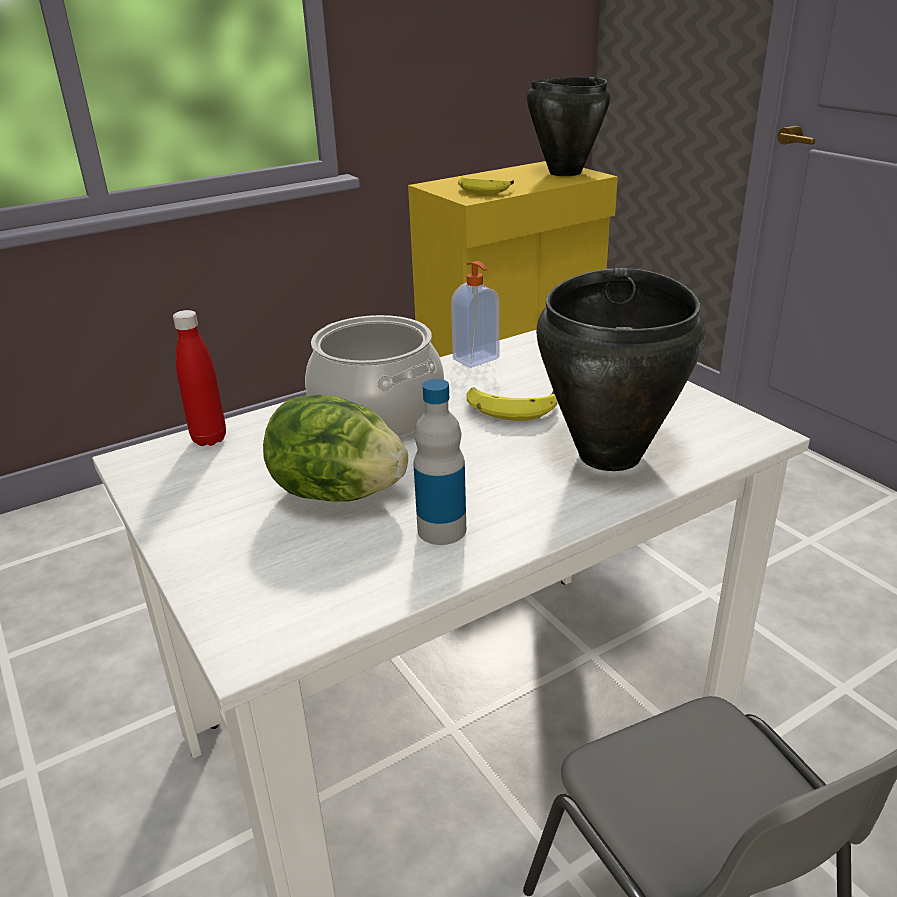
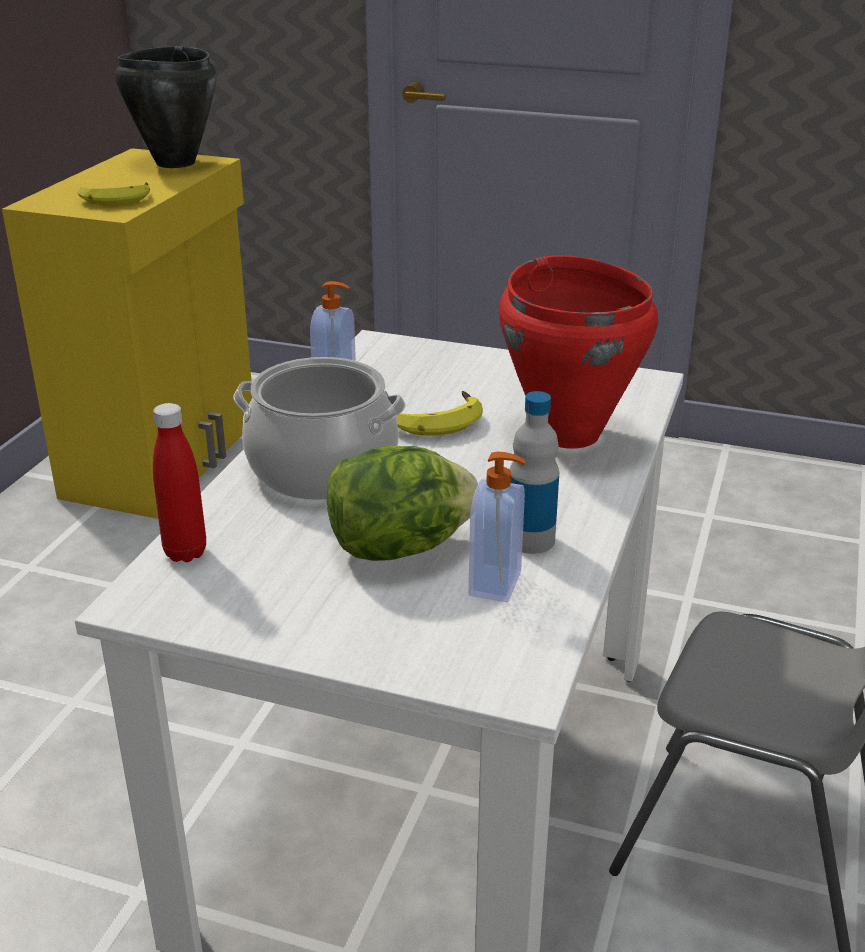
camera: 40 degrees left, 0 degrees up
(361, 554) = (497, 584): none -> soap dispenser
(611, 455) = (570, 433): black cooking pot -> red cooking pot

